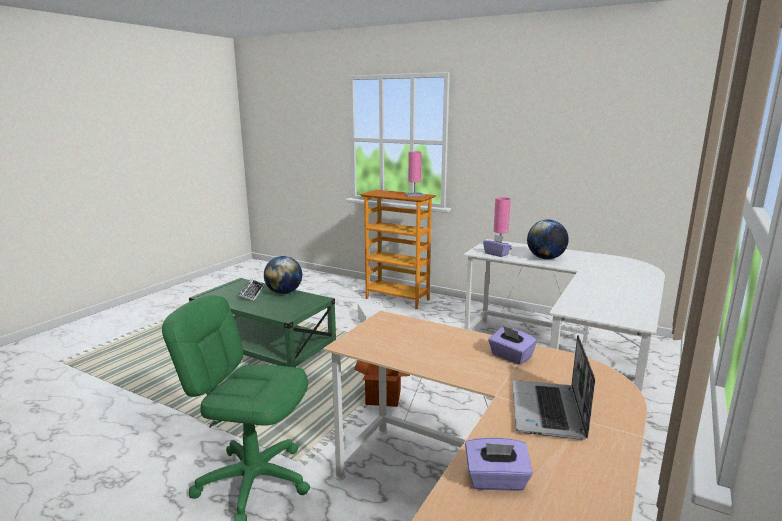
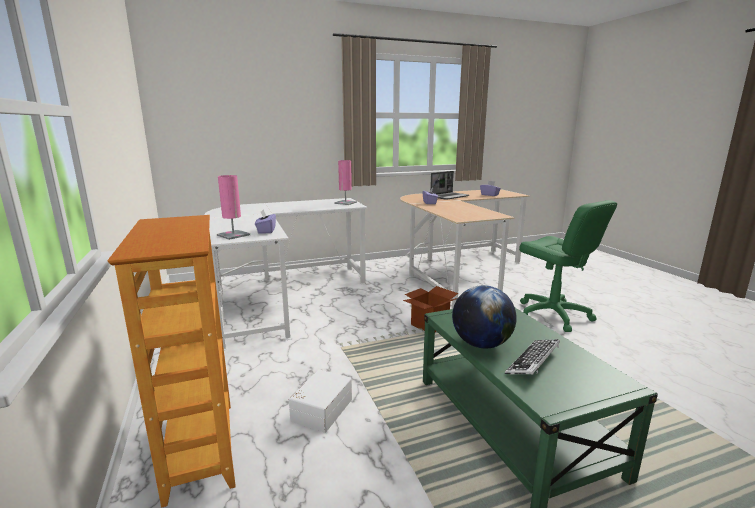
camera: 140 degrees left, 0 degrees up
(414, 195) = (166, 224): pink table lamp -> pink table lamp (345, 203)
(545, 258) = (251, 221): globe -> none

